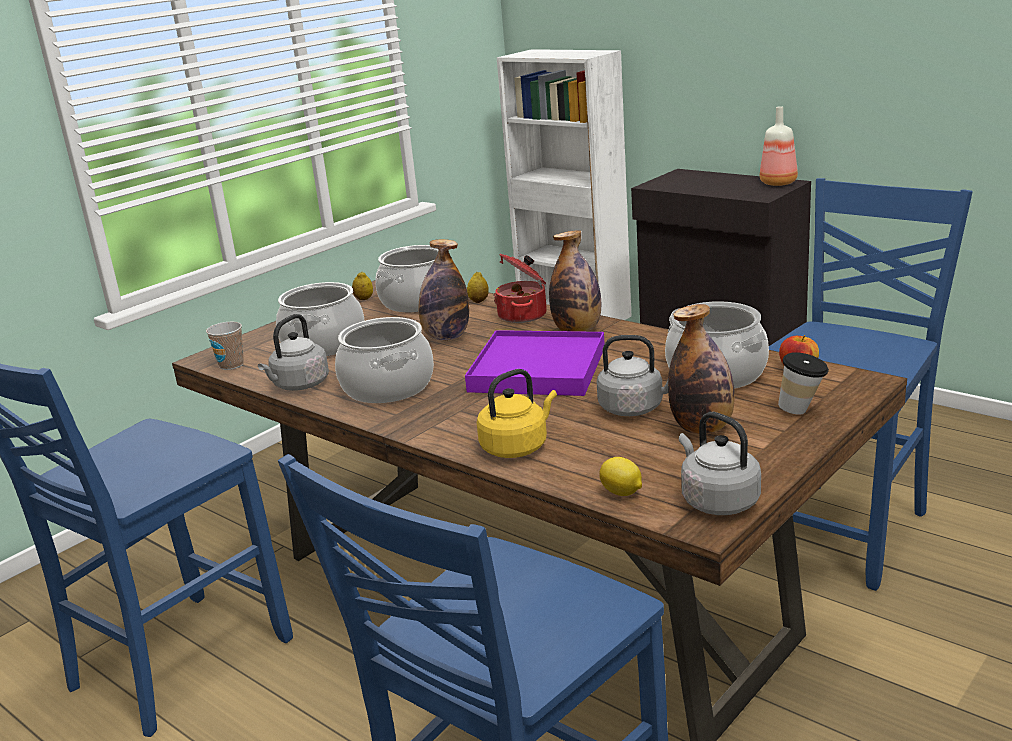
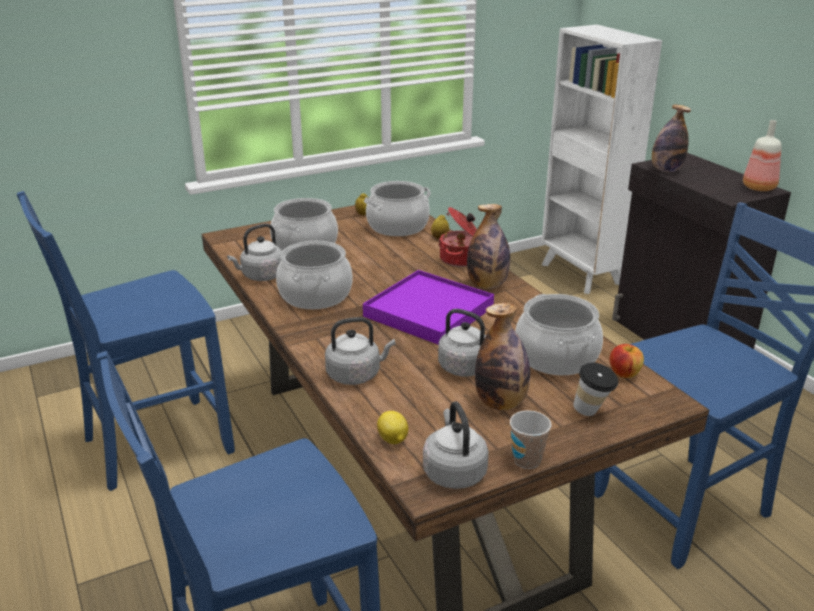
camera: 20 degrees right, 5 degrees up
(231, 365) = (234, 246): cup -> cup (527, 460)
(446, 337) = (390, 264): bottle -> bottle (666, 170)
(517, 447) = (356, 375): yellow kettle -> grey kettle

